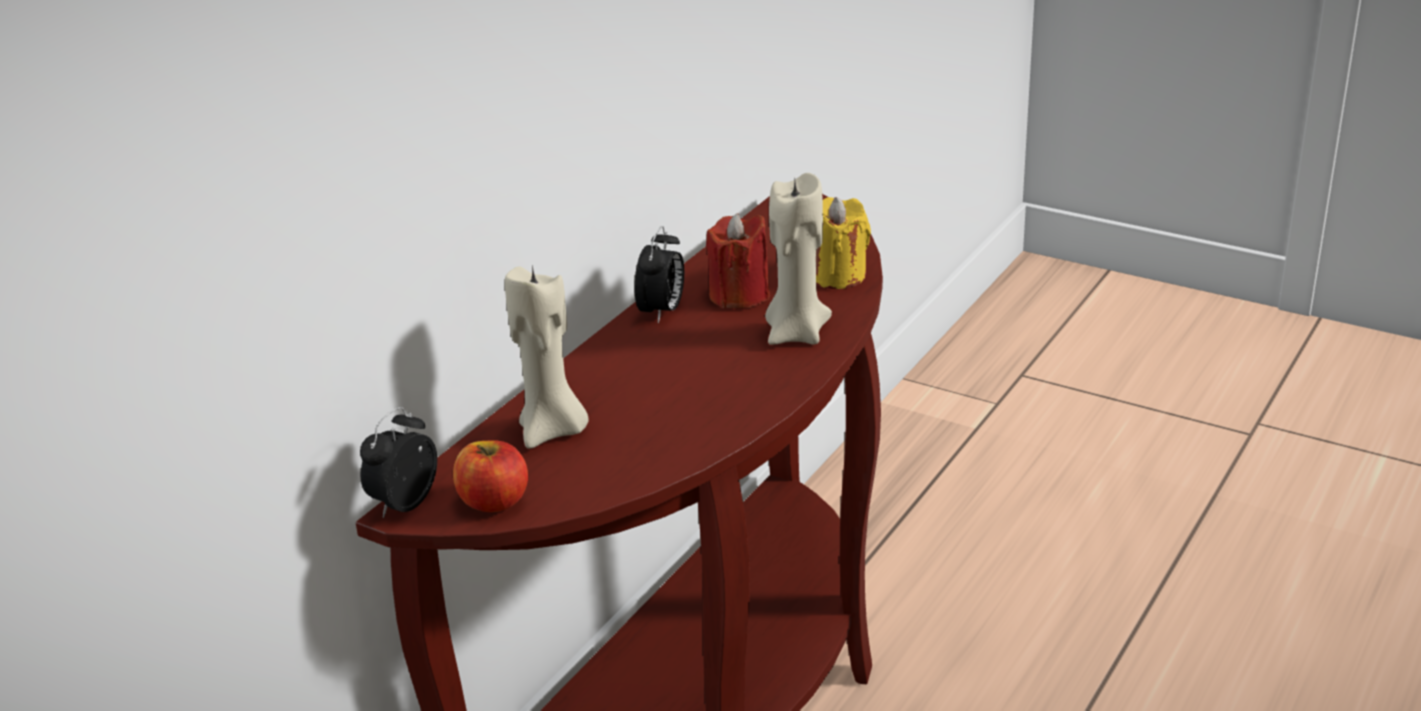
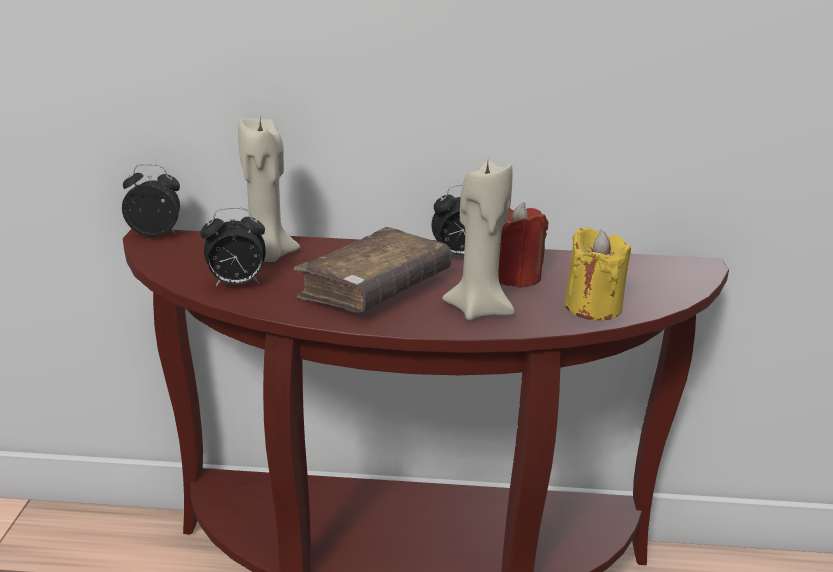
camera: 60 degrees right, 5 degrees down
(494, 501) = (170, 257): apple -> none
(616, 464) = (236, 284): none -> alarm clock
(701, 379) = (375, 288): none -> brown book

